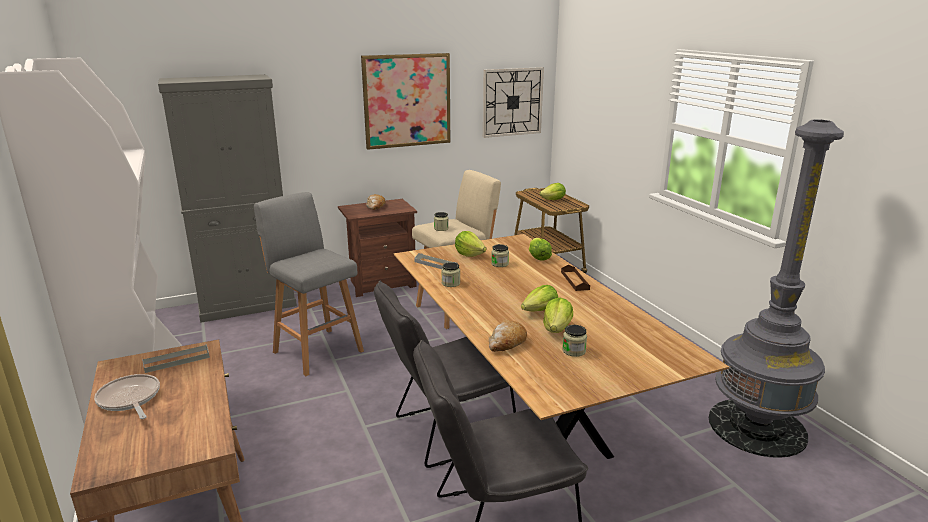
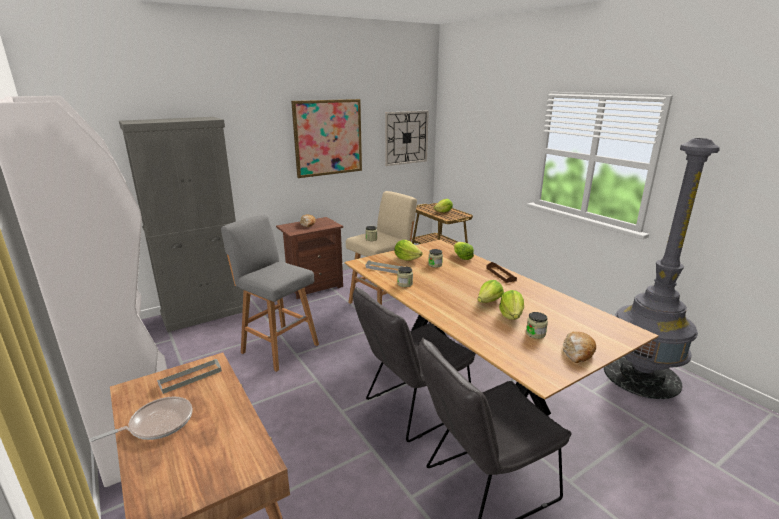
camera: 10 degrees left, 0 degrees up
(130, 399) = (157, 424): frying pan -> frying pan turned 105 degrees clockwise
(506, 343) = (478, 332): bread -> bread (578, 353)

